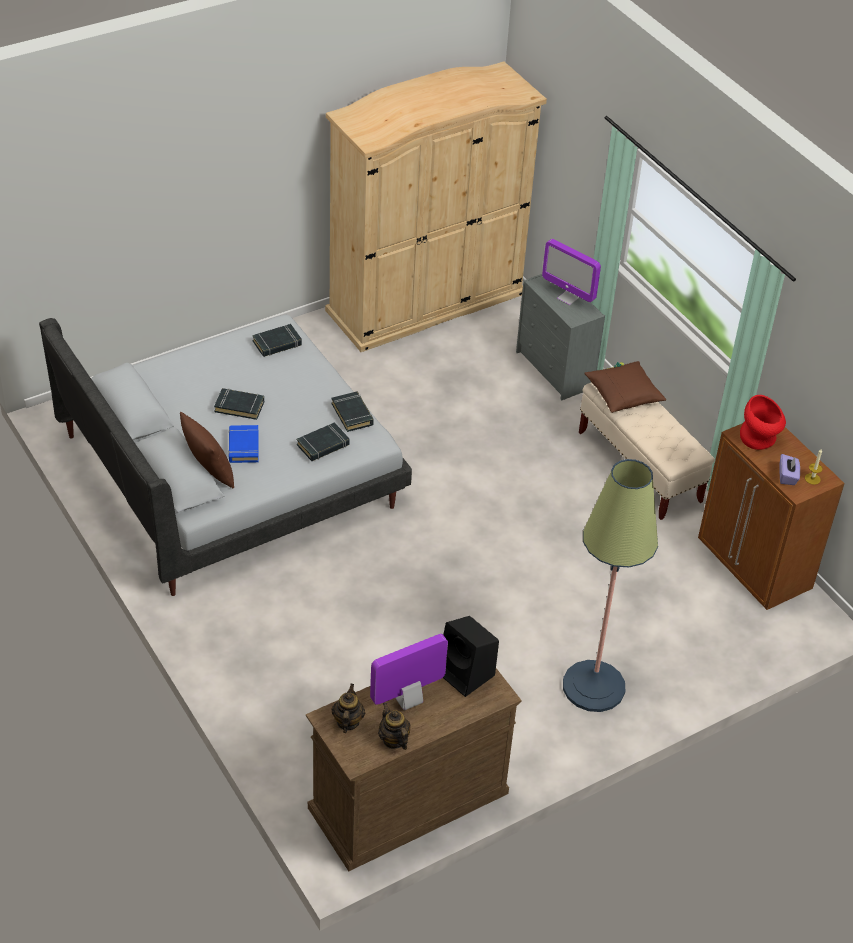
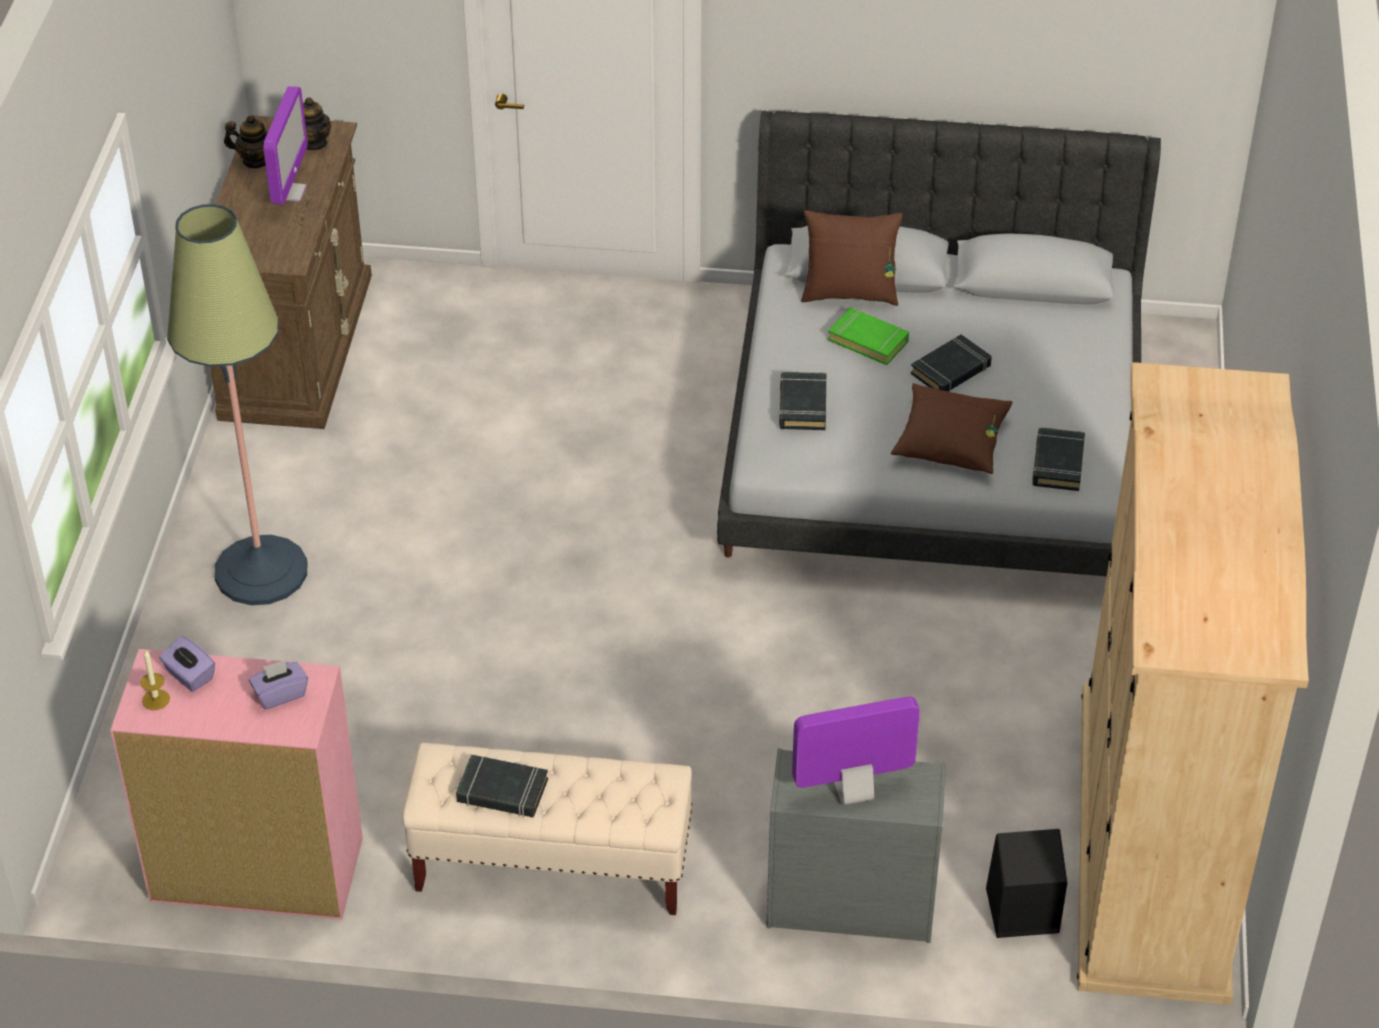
camera: 130 degrees right, 0 degrees up
(243, 447) = (868, 340): blue book -> green book
(352, 414) = (837, 461): black book -> black book (502, 791)
(467, 674) = (269, 247): black speaker -> black speaker (1020, 911)
(623, 395) = (622, 793): brown pillow -> brown pillow (950, 443)
(755, 563) = (255, 869): brown cabinet -> pink cabinet
(759, 440) = (280, 694): red vase -> purple tissue box

